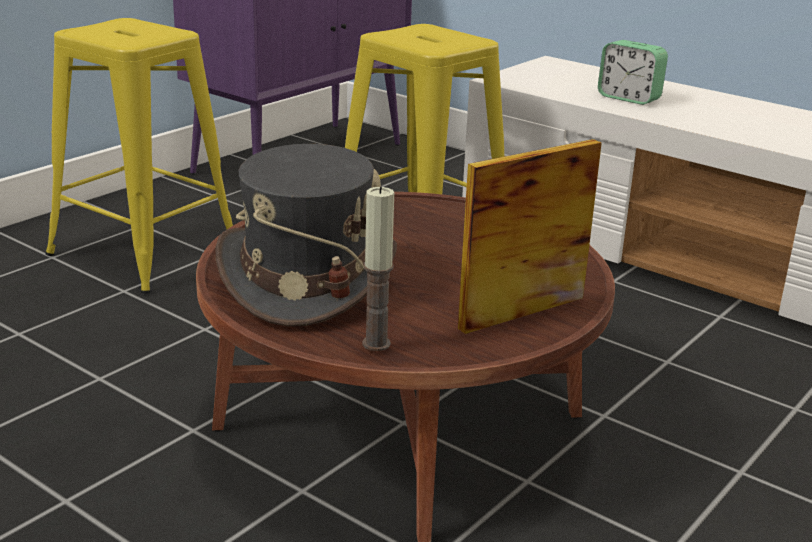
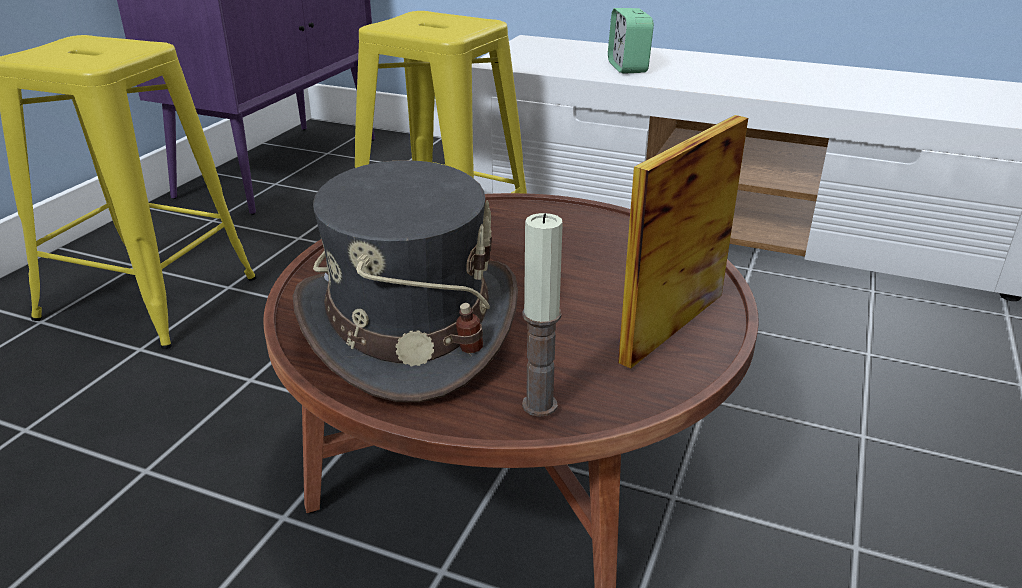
camera: 15 degrees left, 5 degrees up
(629, 98) = (627, 67): alarm clock -> alarm clock turned 60 degrees clockwise

